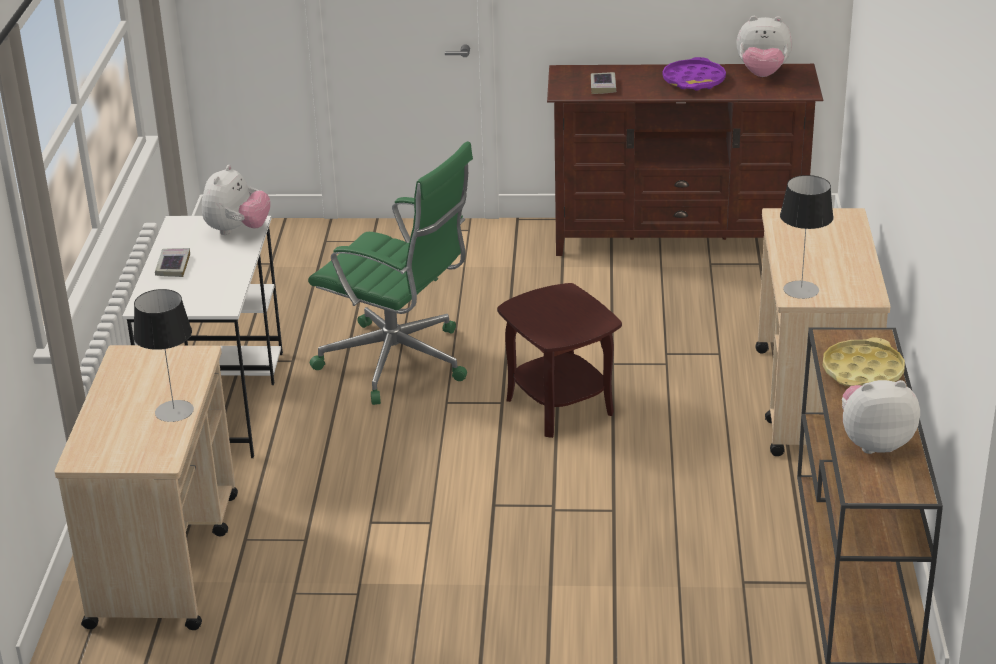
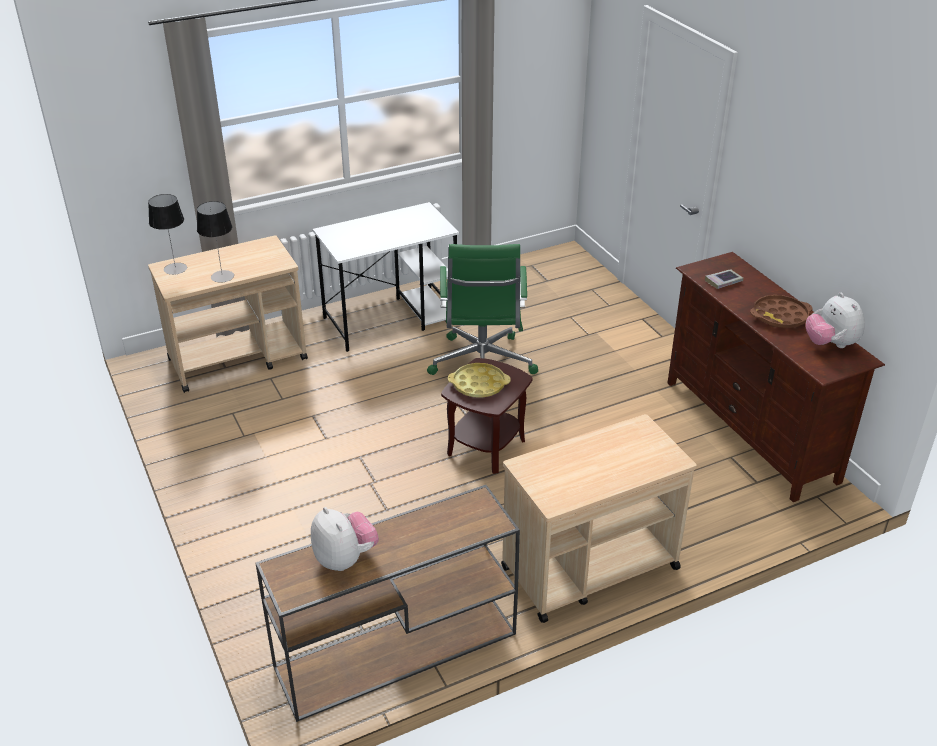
camera: 60 degrees right, 5 degrees up
(173, 266) = (375, 223): book -> none
(237, 230) = (431, 228): plush toy -> none
(694, 80) = (780, 316): purple tray -> brown tray
(801, 290) = (536, 465): table lamp -> table lamp (175, 268)
(862, 371) = (441, 527): yellow tray -> yellow tray (479, 384)

